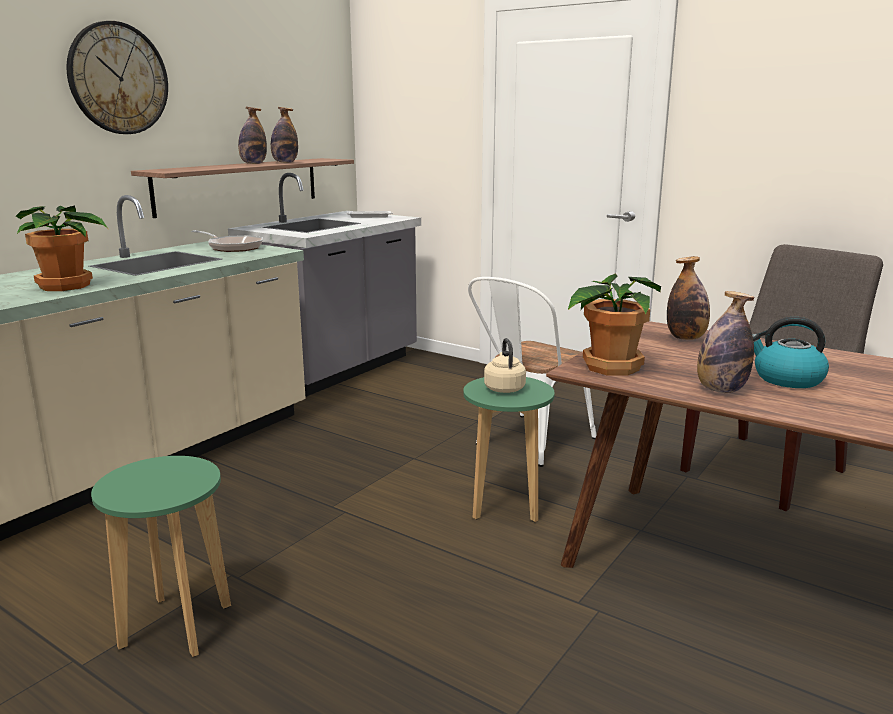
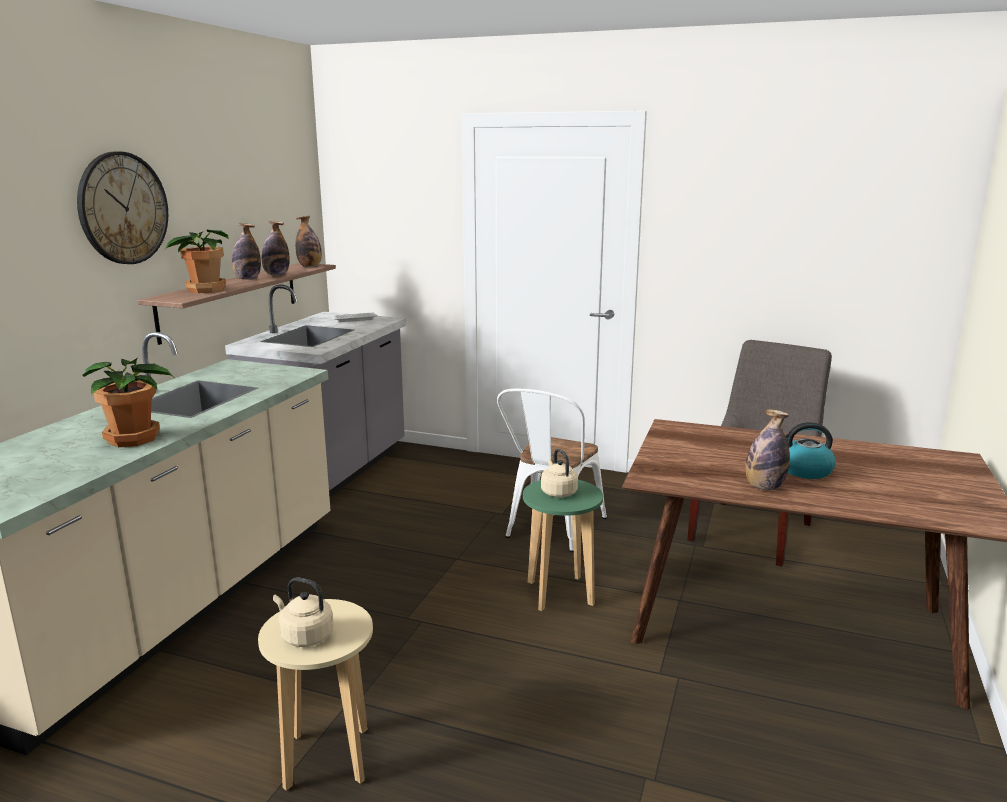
camera: 15 degrees left, 0 degrees up
(141, 486) = (304, 636): none -> beige kettle
(176, 626) = (327, 758): green stool -> beige stool
(232, 247) = (252, 371): frying pan -> none
(609, 367) = (667, 473): potted plant -> potted plant (205, 290)
(686, 338) = (706, 436): bottle -> bottle (310, 266)

